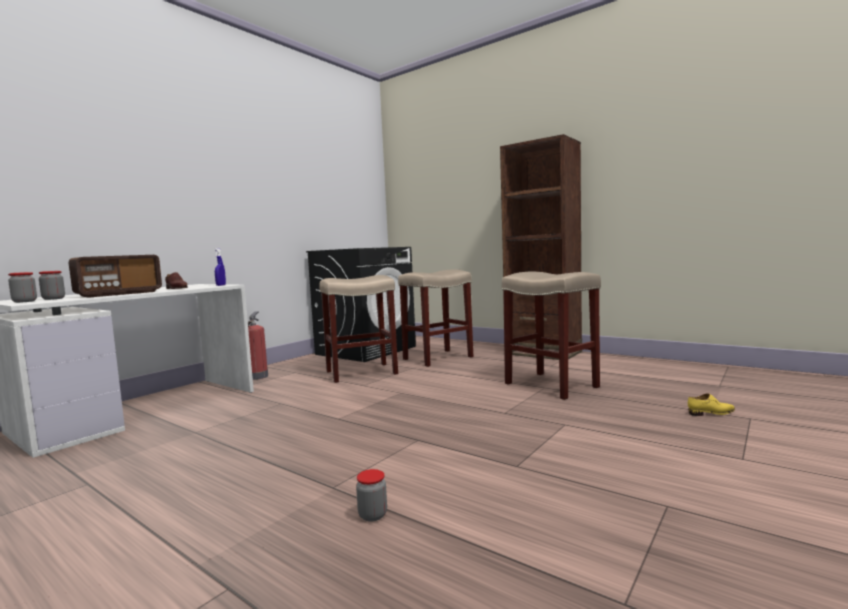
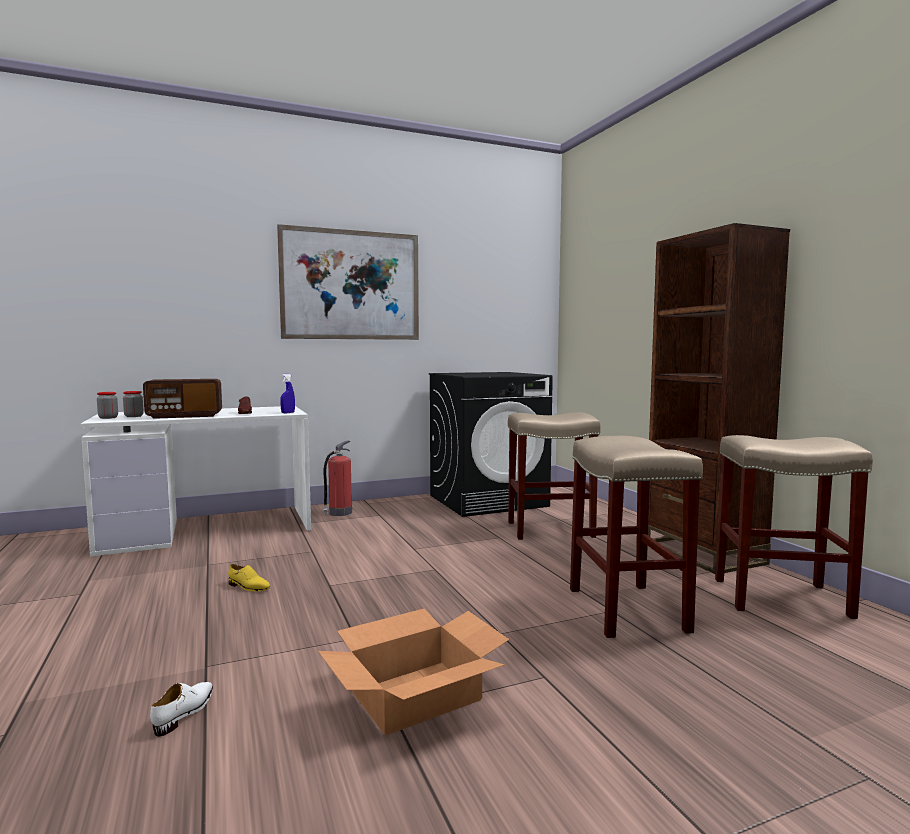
camera: 30 degrees right, 0 degrees up
(238, 172) = (351, 285): none -> picture
(362, 372) = (439, 531): beige stool -> beige stool (782, 597)
(372, 515) = (185, 712): jar -> white shoe
(513, 454) = (415, 695): none -> cardboard box
(711, 413) = (807, 740): yellow shoe -> yellow shoe (248, 587)

